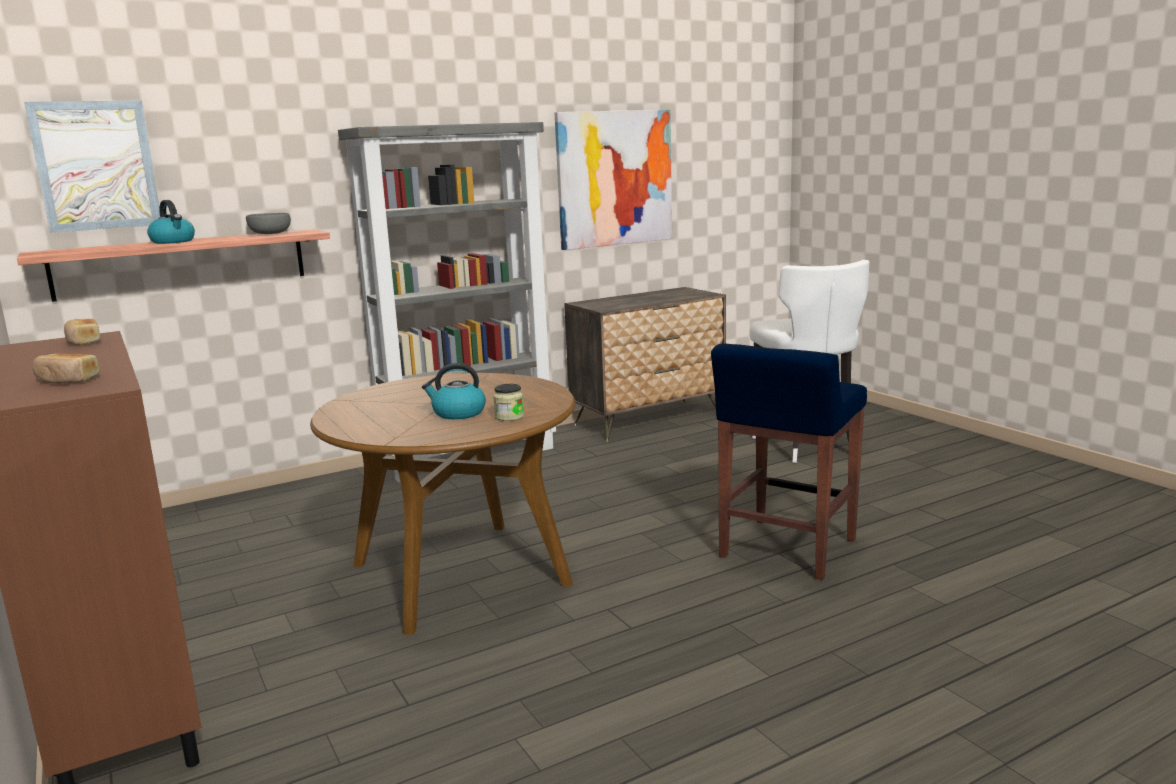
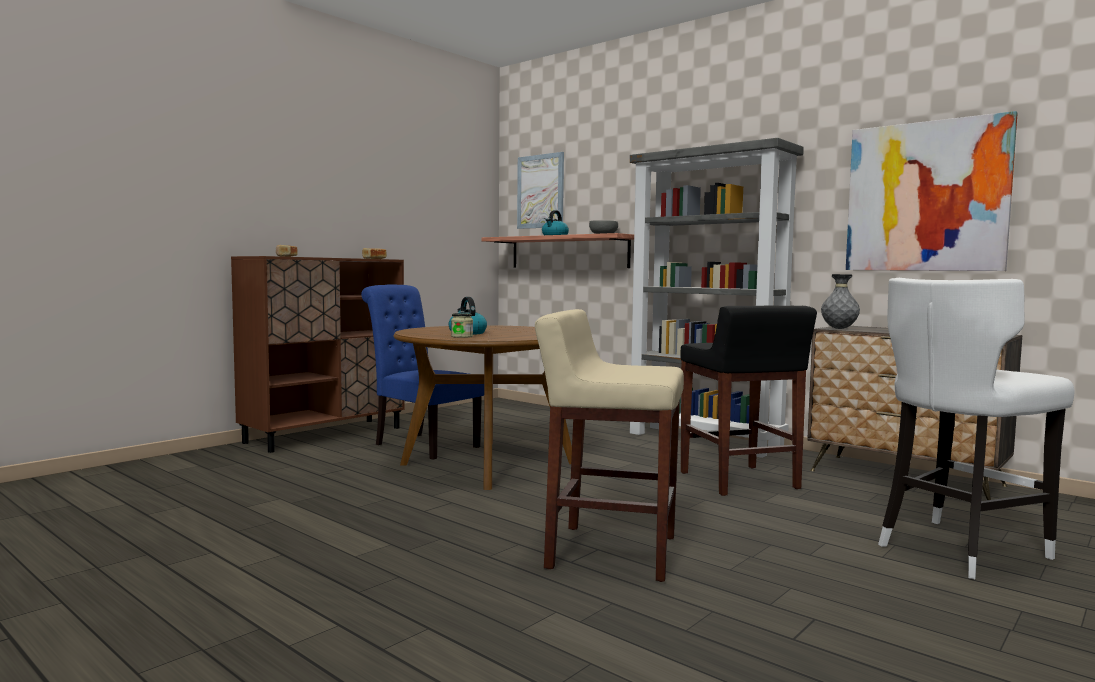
camera: 70 degrees right, 10 degrees down
(309, 613) = (421, 445): none -> blue chair
(610, 308) = (839, 329): none -> grey vase
(620, 470) = (739, 481): none -> black stool
(786, 549) = (609, 552): blue stool -> beige stool

